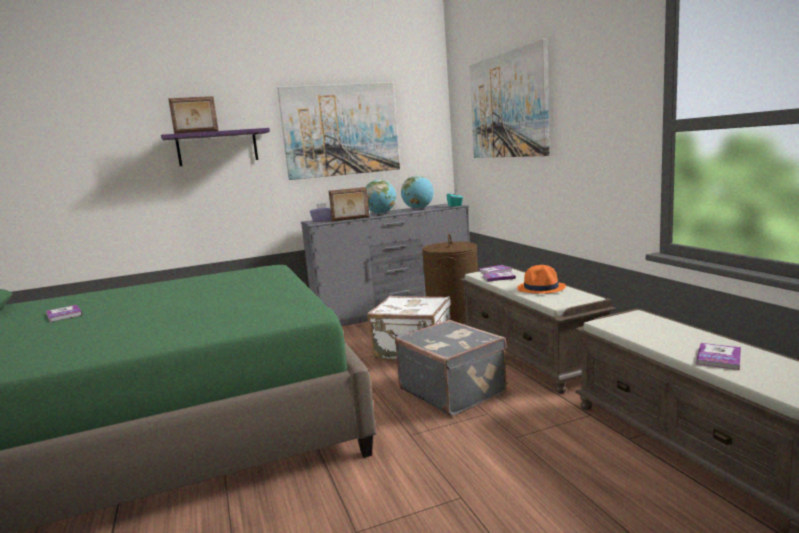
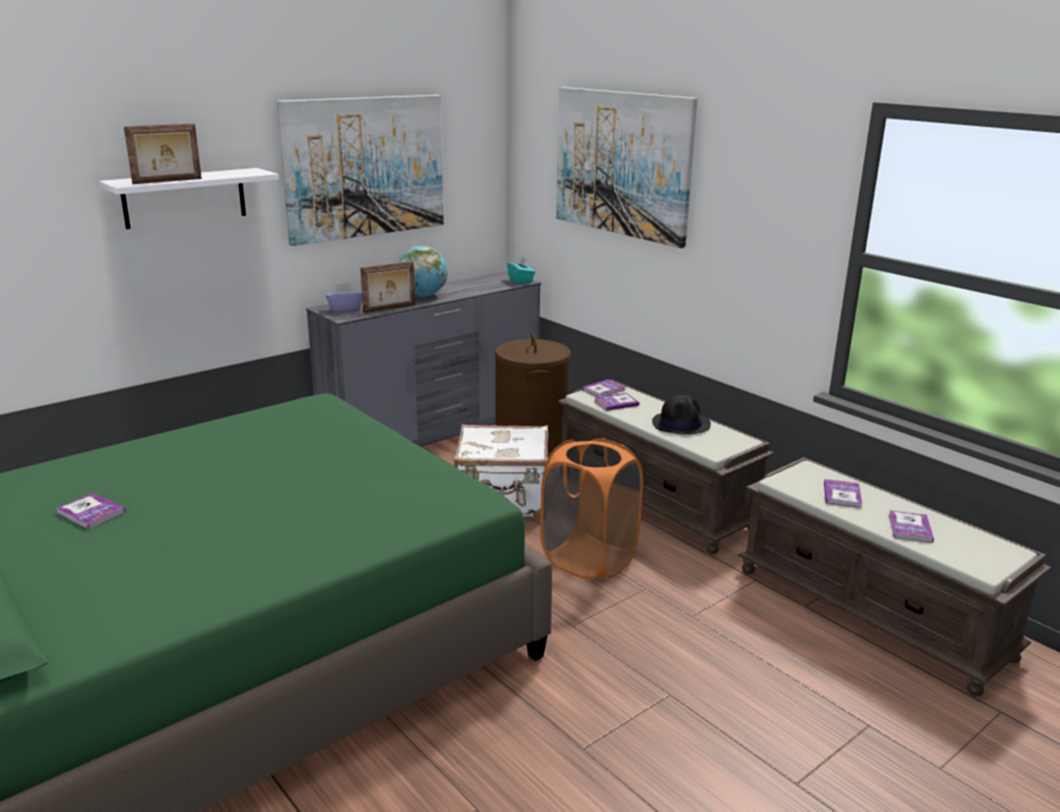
camera: 20 degrees left, 10 degrees up
(217, 148) = (184, 198): purple shelf -> white shelf
(418, 209) = (471, 285): globe -> none
(453, 390) = (588, 559): grey suitcase -> orange laundry basket
(541, 288) = (681, 424): orange hat -> black hat
(659, 332) = (842, 495): none -> book

